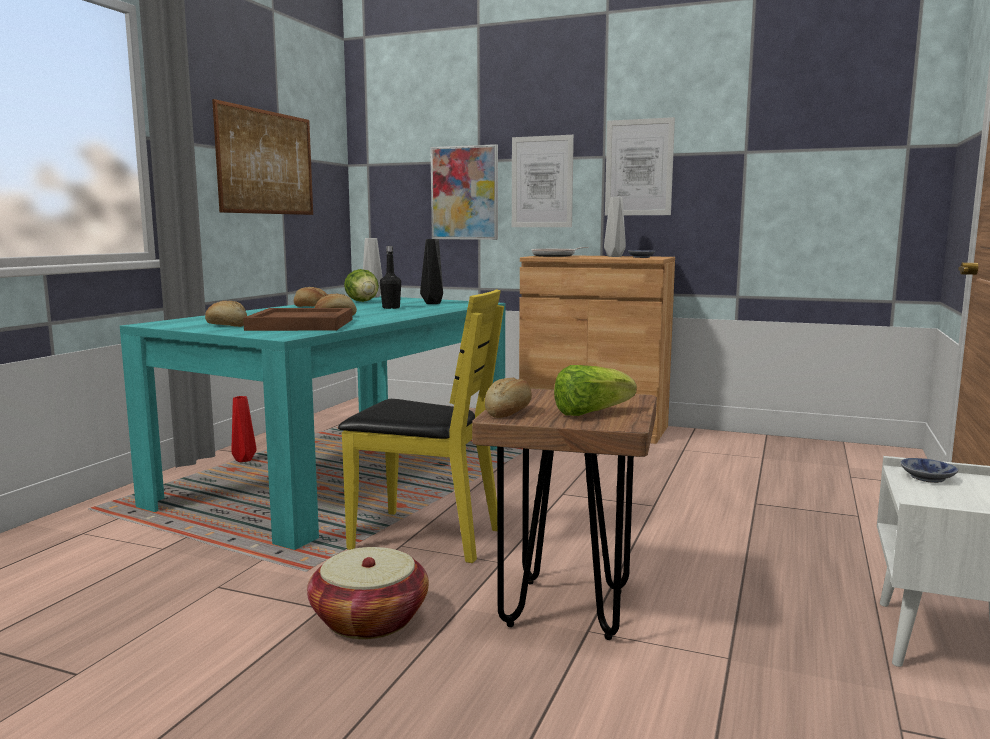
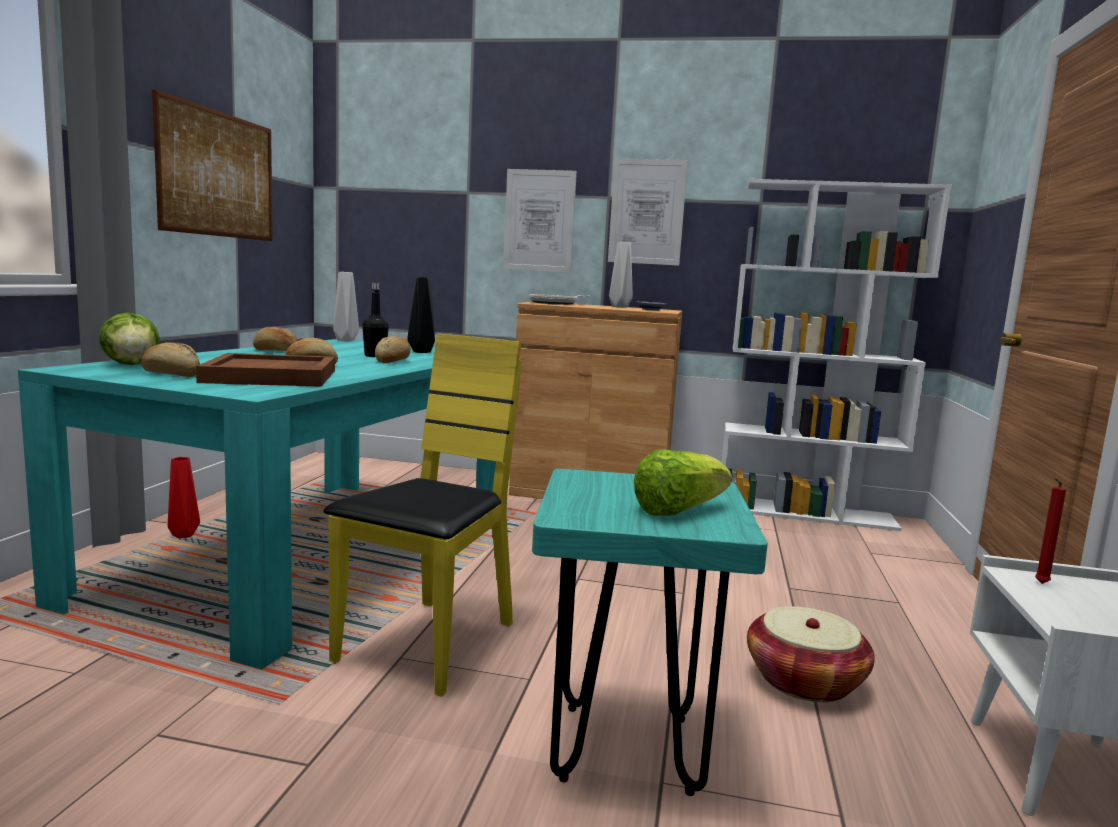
camera: 10 degrees left, 0 degrees up
(363, 302) = (336, 346): lettuce -> lettuce (131, 365)
(369, 619) = (376, 780): basket -> basket (804, 681)
(425, 537) = (428, 644): yellow chair -> yellow chair turned 75 degrees counterclockwise
(464, 193) = (450, 227): picture -> none
(509, 412) = (575, 509): bread -> bread (393, 361)
(567, 608) = (626, 747): brown stool -> turquoise stool
(799, 444) = (805, 513): none -> white bookcase
(925, 477) = (1040, 583): bowl -> red candle

